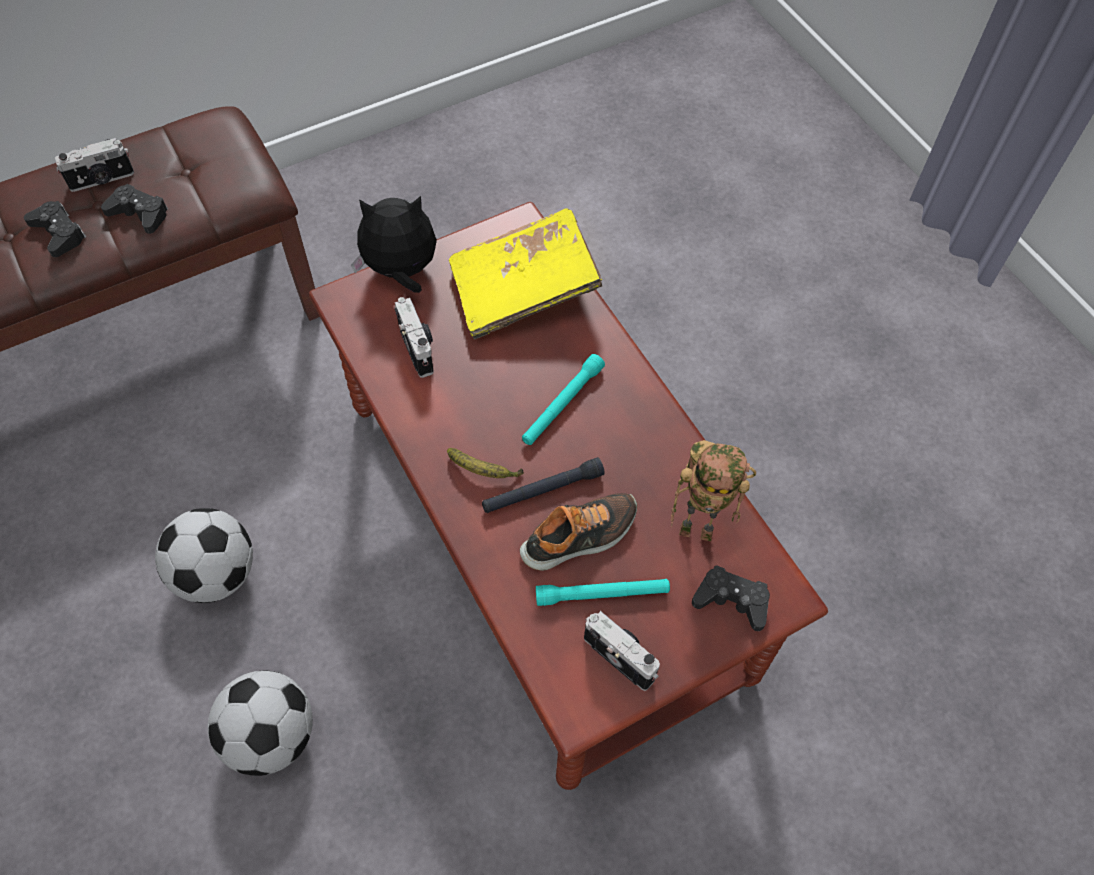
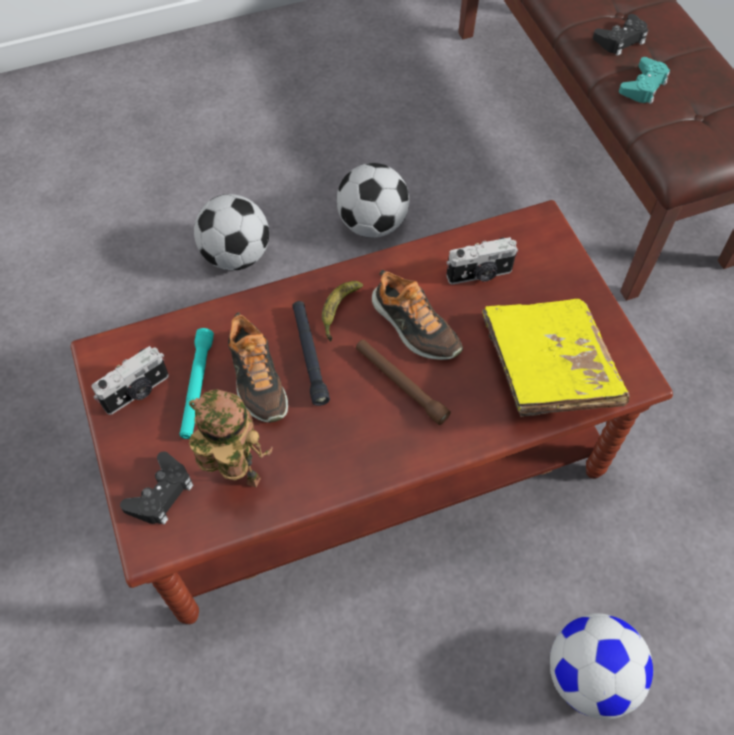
camera: 100 degrees right, 0 degrees up
(102, 180) = (683, 62): camera -> none
(139, 214) = (643, 86): black game controller -> turquoise game controller
(401, 271) = (573, 268): plush toy -> none
(492, 400) = (414, 327): none -> shoe
(562, 404) = (400, 384): turquoise flashlight -> brown flashlight
(699, 530) = (239, 480): toy robot -> toy robot turned 90 degrees clockwise
(711, 341) = (589, 676): none -> football

